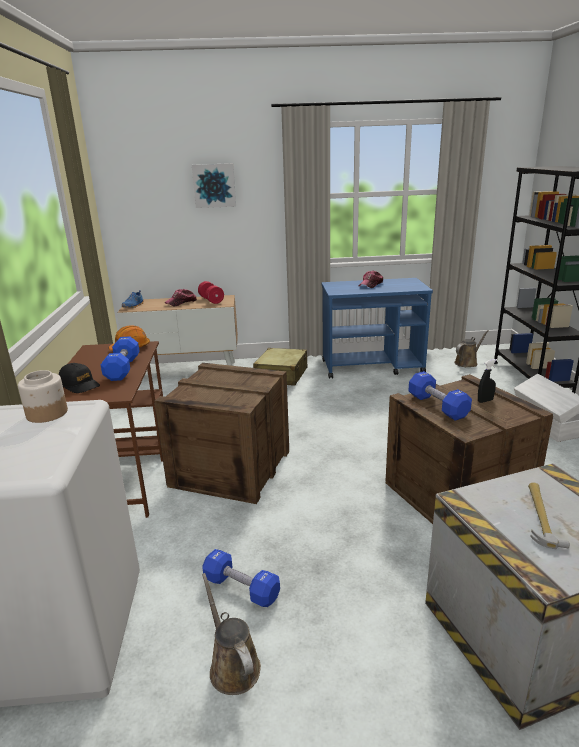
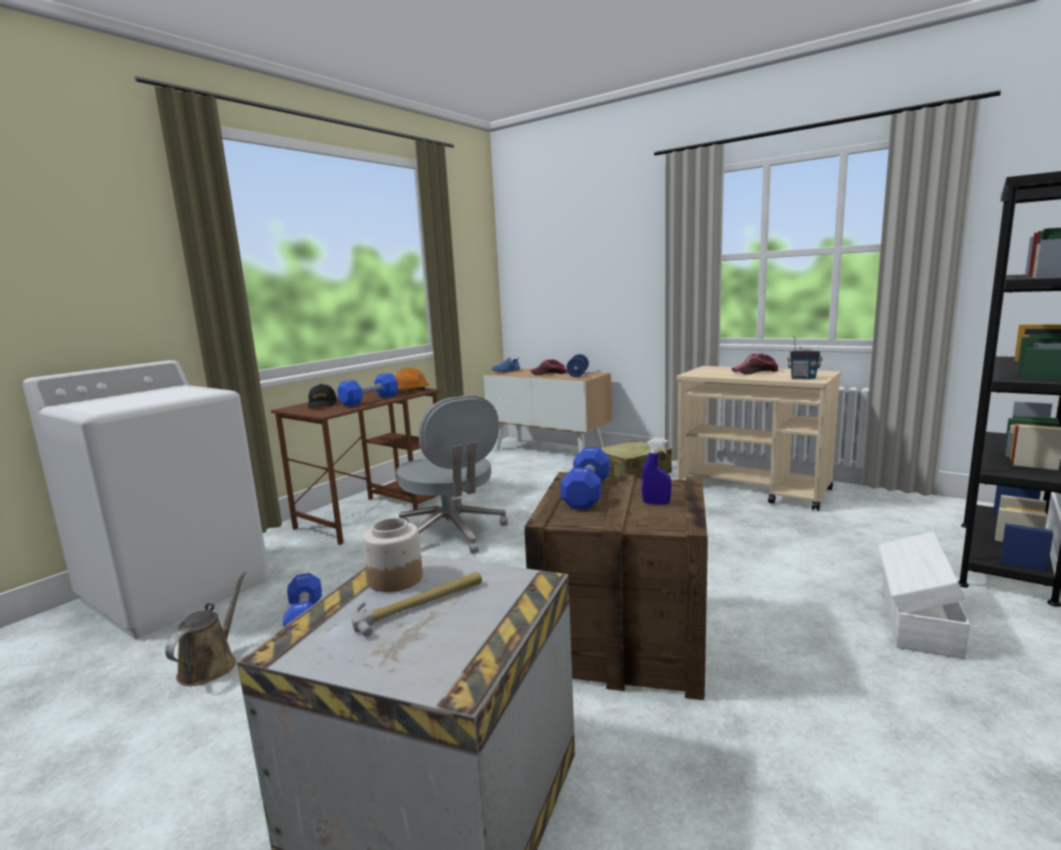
camera: 40 degrees right, 10 degrees down
(46, 414) = (190, 391): jar -> jar (395, 579)
(211, 300) = (578, 374): red dumbbell -> blue dumbbell
(214, 185) = (599, 249): picture -> none
(231, 468) = (452, 533): crate -> grey office chair
(373, 367) = (754, 489): blue cart -> beige cart
(411, 287) = (803, 378): none -> radio
(467, 362) = (912, 515): brown watering can -> none
(485, 401) = (656, 503): black spray bottle -> blue spray bottle

